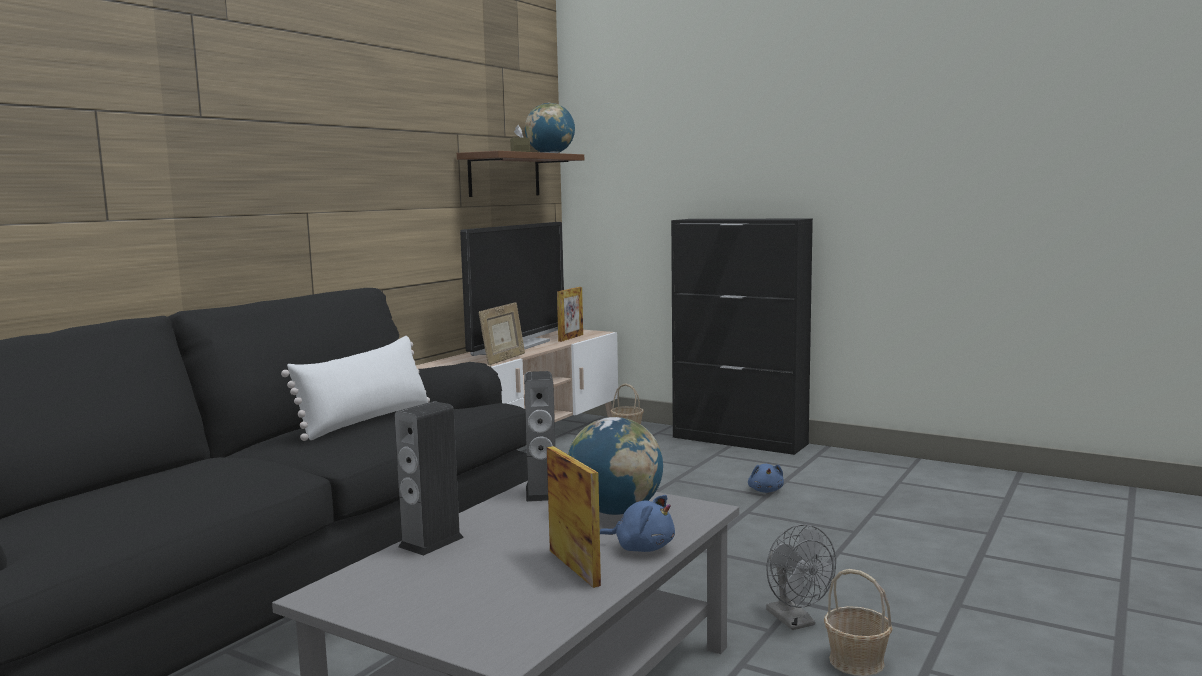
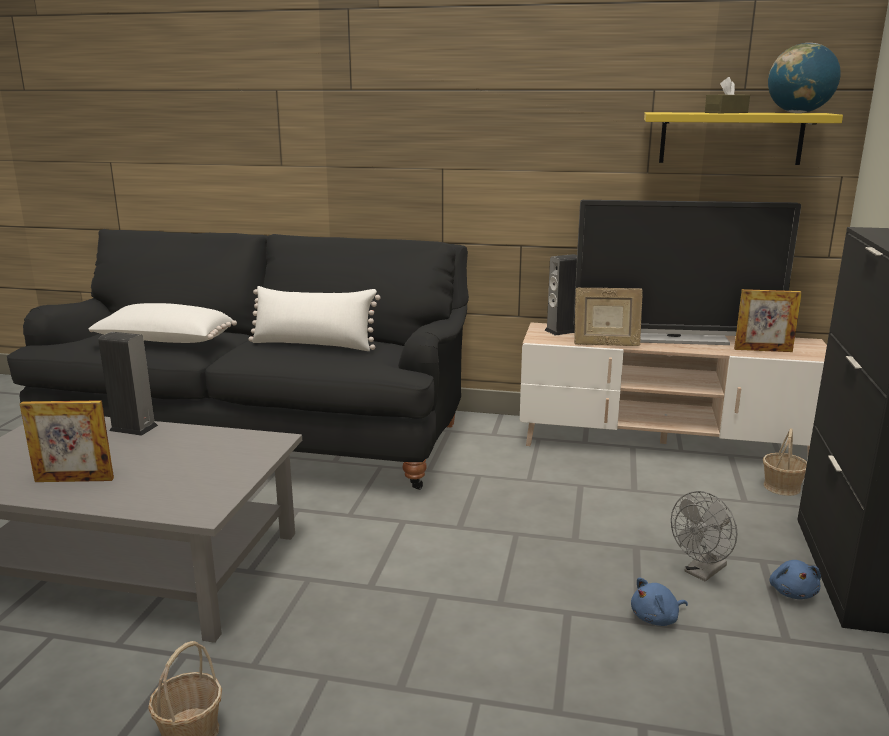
camera: 70 degrees right, 10 degrees up
(214, 478) = (164, 342): none -> white pillow
(504, 175) = (730, 138): brown shelf -> yellow shelf
(542, 492) = (243, 442): speaker -> speaker (562, 331)
(574, 567) = (74, 480): picture frame -> picture frame turned 45 degrees clockwise
(615, 511) = (196, 476): globe -> none
(641, 548) = (109, 498): blue plush toy -> blue plush toy (792, 592)
(795, 622) = (274, 681): grey fan -> grey fan (702, 572)

